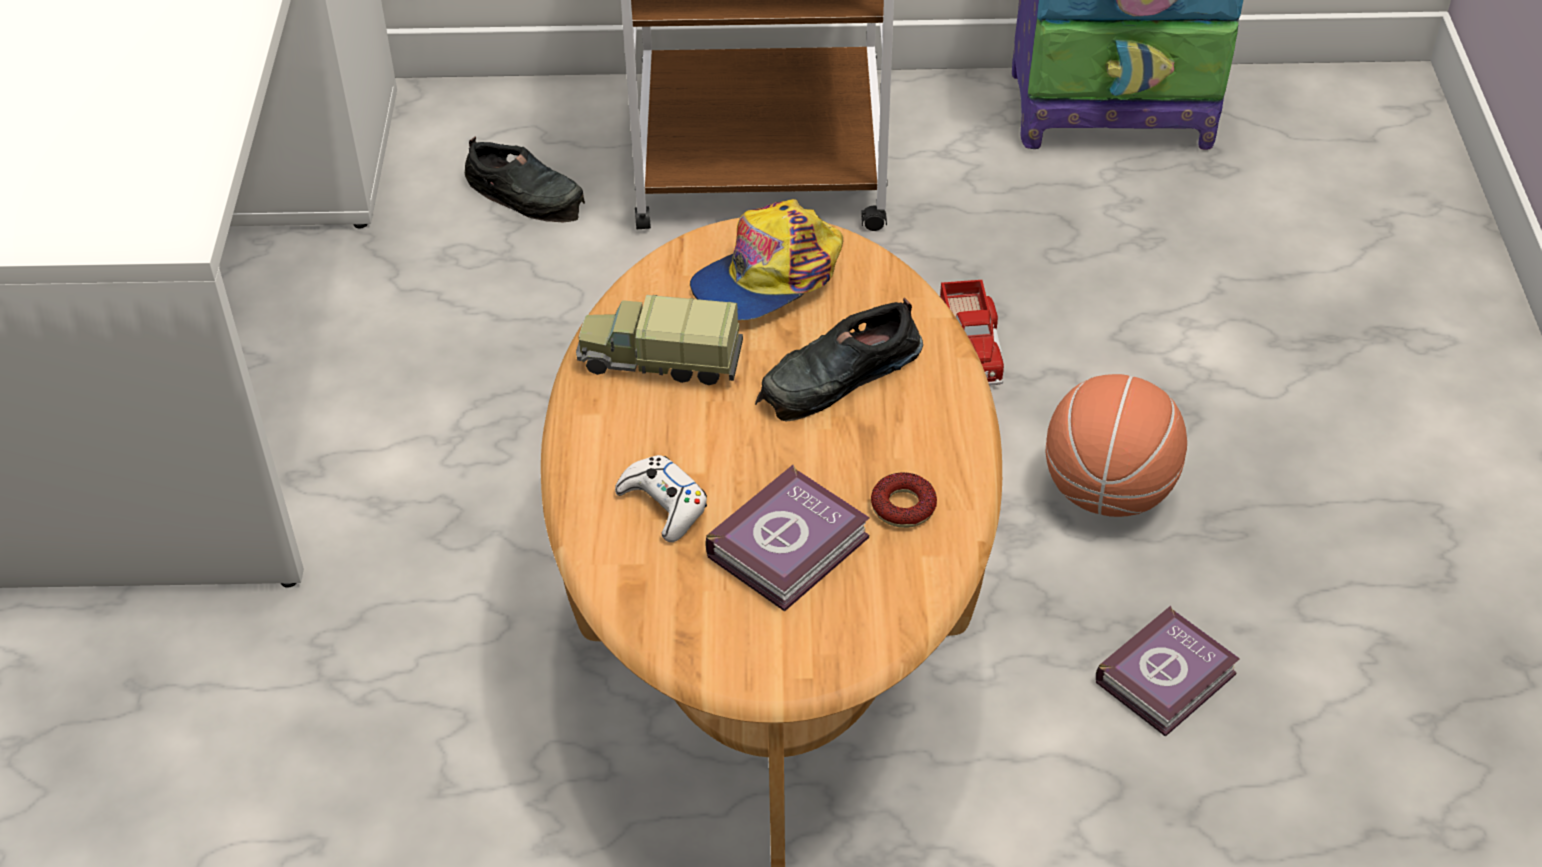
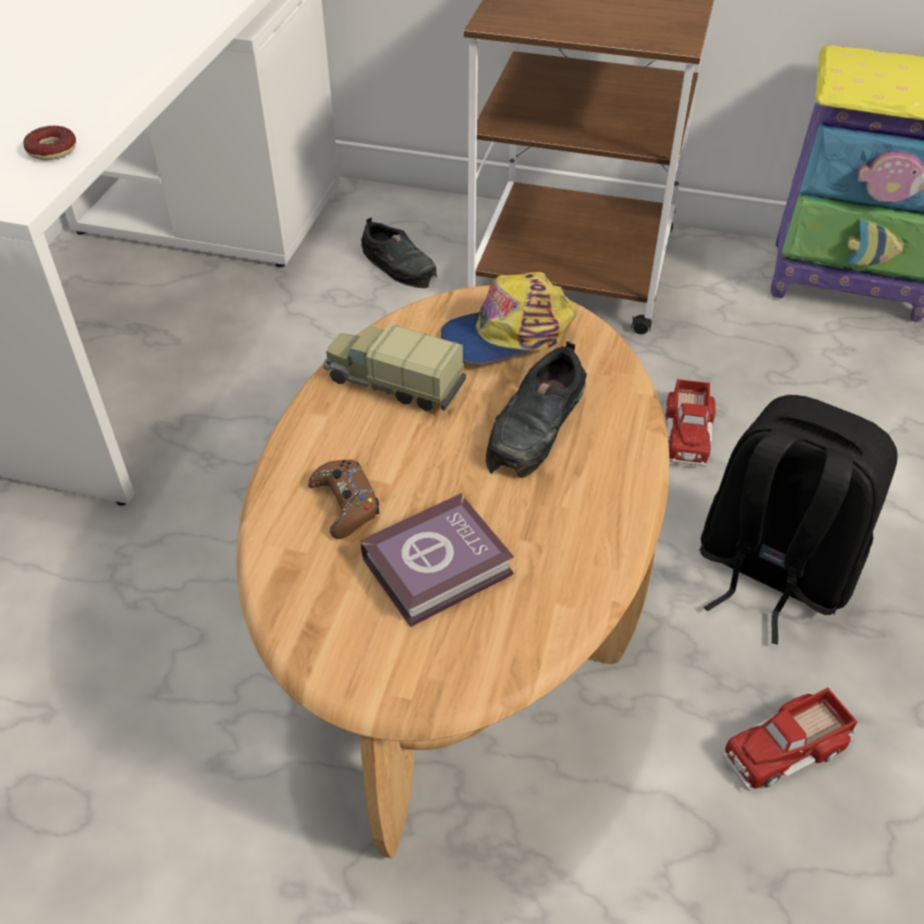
camera: 15 degrees right, 0 degrees up
(664, 505) = (345, 504): white game controller -> brown game controller
(838, 377) = (536, 426): black shoe -> black shoe turned 45 degrees counterclockwise
(903, 506) = (554, 552): donut -> donut (52, 149)
(1108, 492) = (770, 571): basketball -> black backpack
(1169, 678) = (785, 748): book -> toy truck

